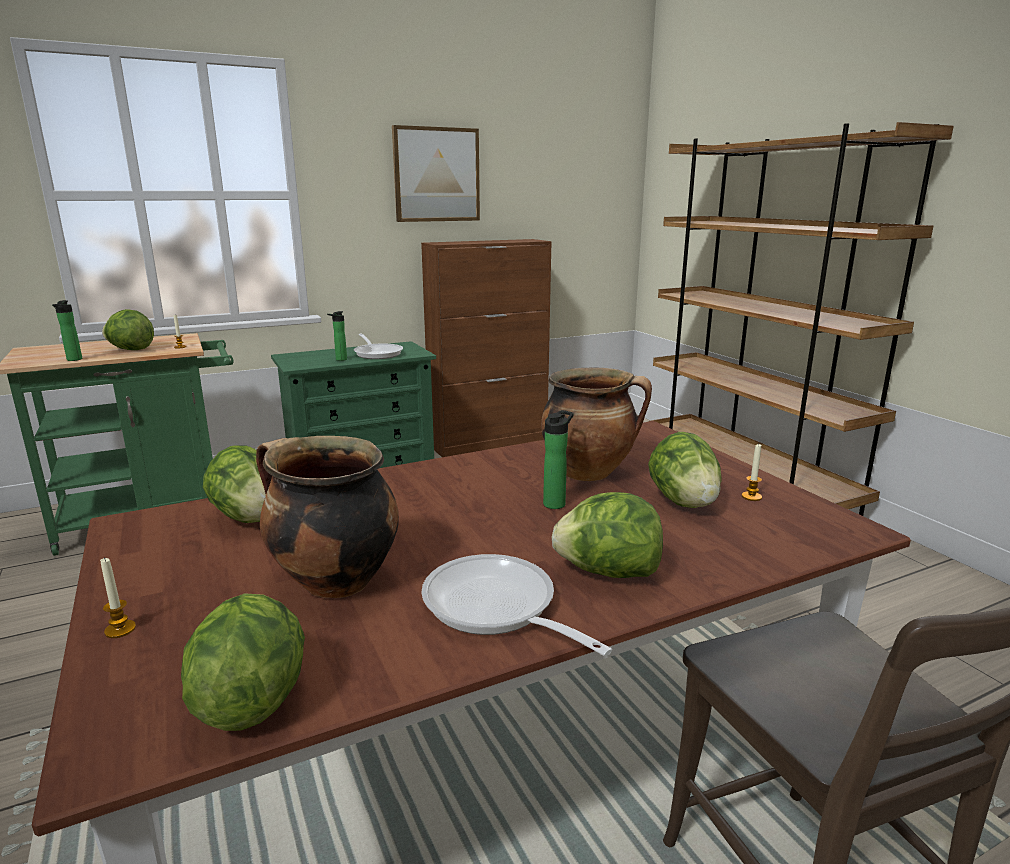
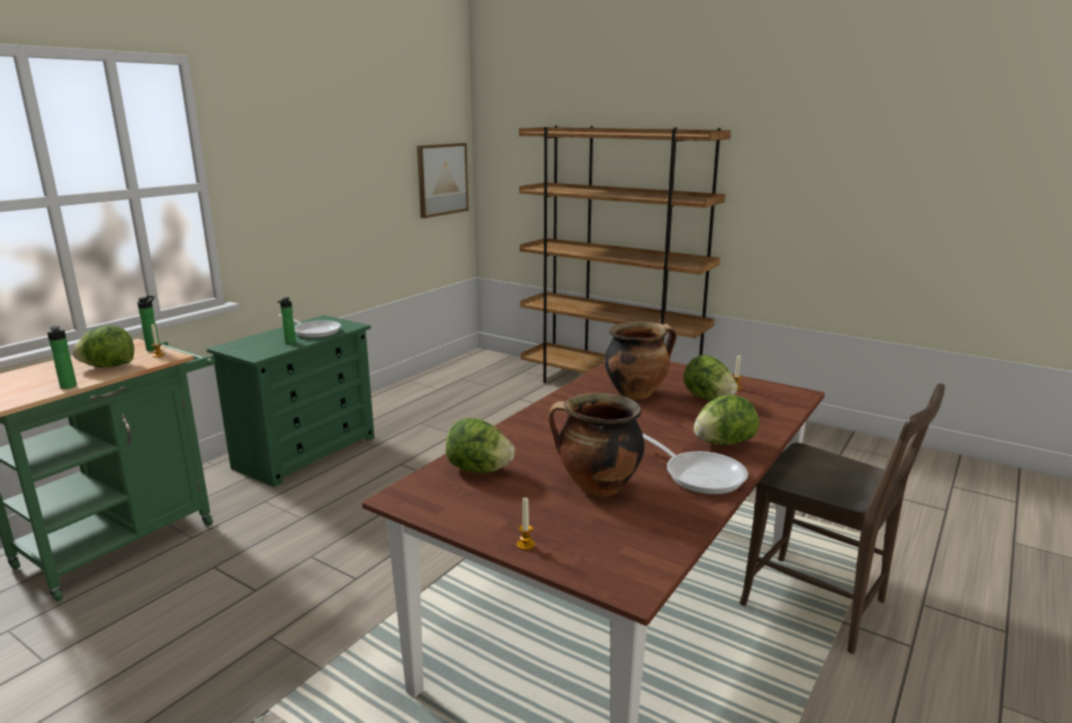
camera: 30 degrees left, 0 degrees up
(252, 698) = (654, 545): lettuce -> none
(436, 175) = (322, 157): picture -> picture (442, 179)
(489, 442) = (388, 396): brown cabinet -> none
(496, 609) = (699, 474): frying pan -> frying pan turned 150 degrees counterclockwise
(556, 503) = (645, 415): bottle -> bottle (154, 348)

